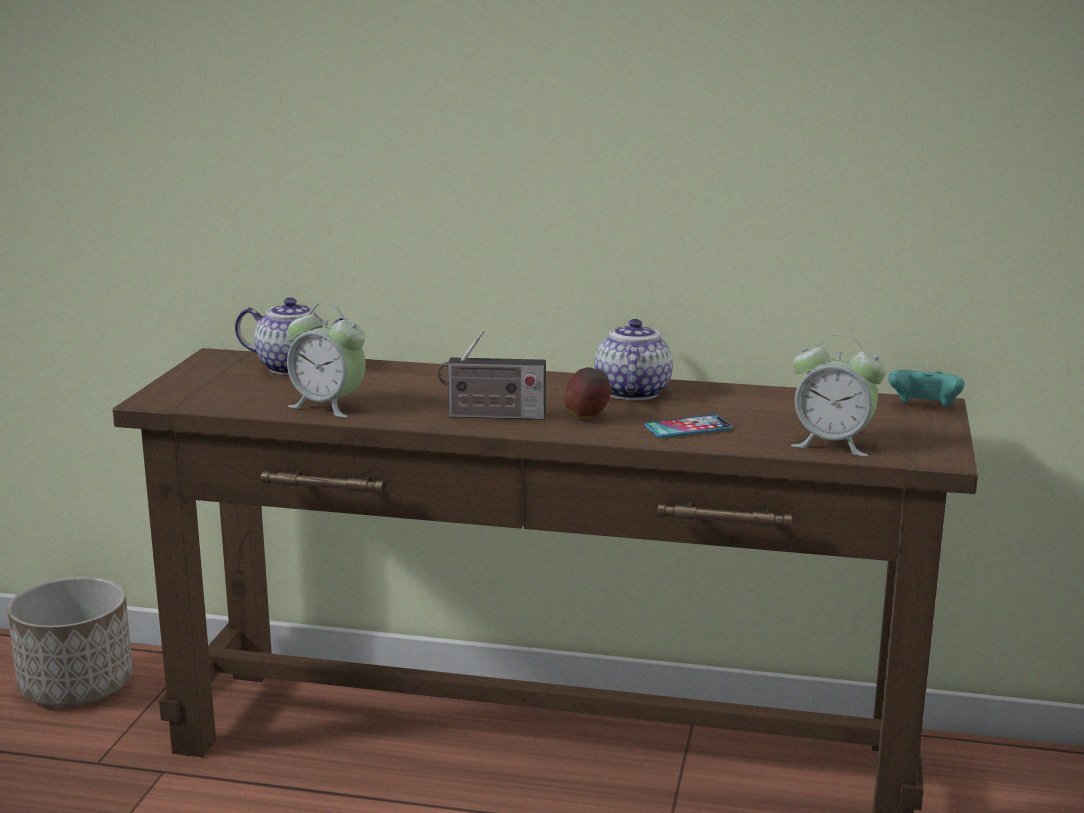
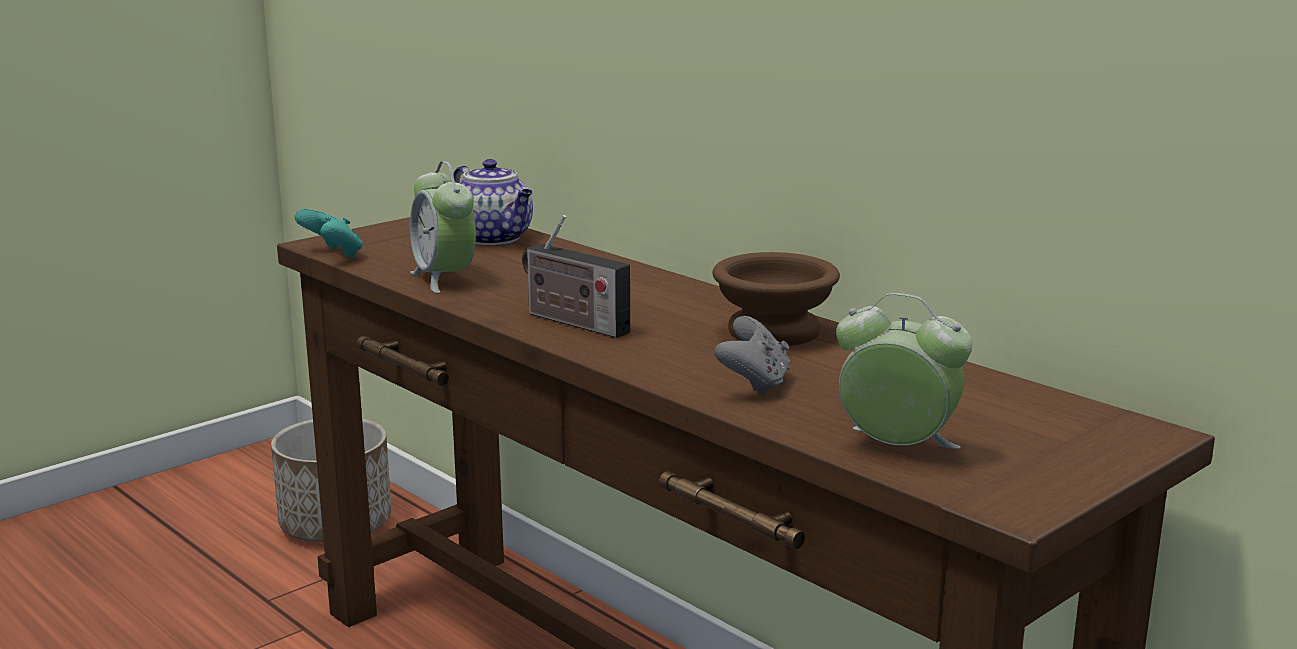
camera: 35 degrees right, 0 degrees up
(587, 418) = (664, 347): apple -> none
(631, 392) = (773, 330): teapot -> brown bowl
(688, 428) = (754, 384): phone -> grey game controller
(833, 444) = (897, 448): alarm clock -> alarm clock turned 150 degrees clockwise
(924, 408) = (1122, 434): turquoise game controller -> turquoise game controller (333, 255)

